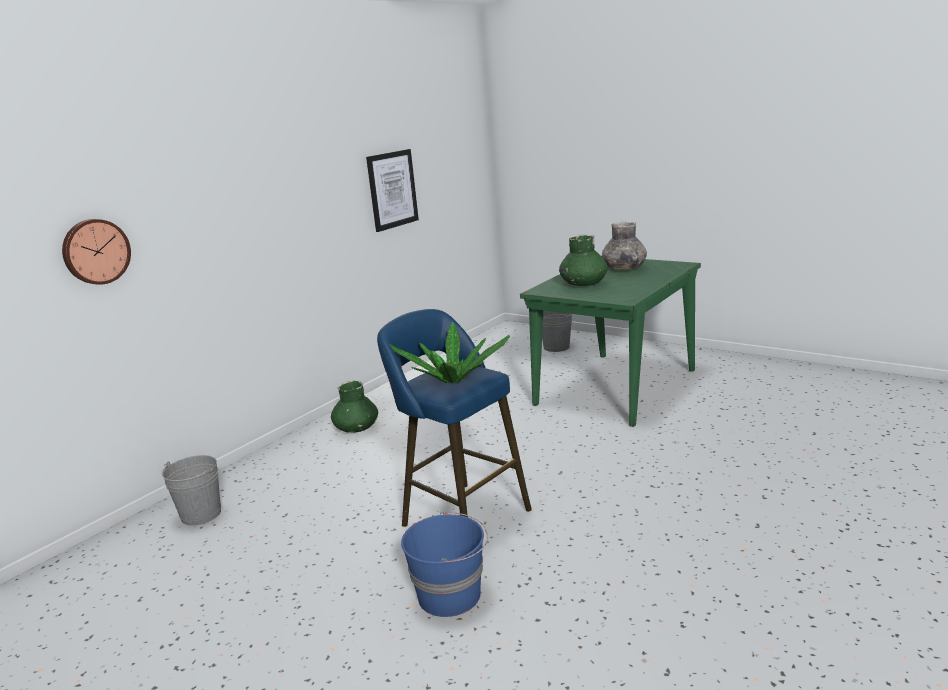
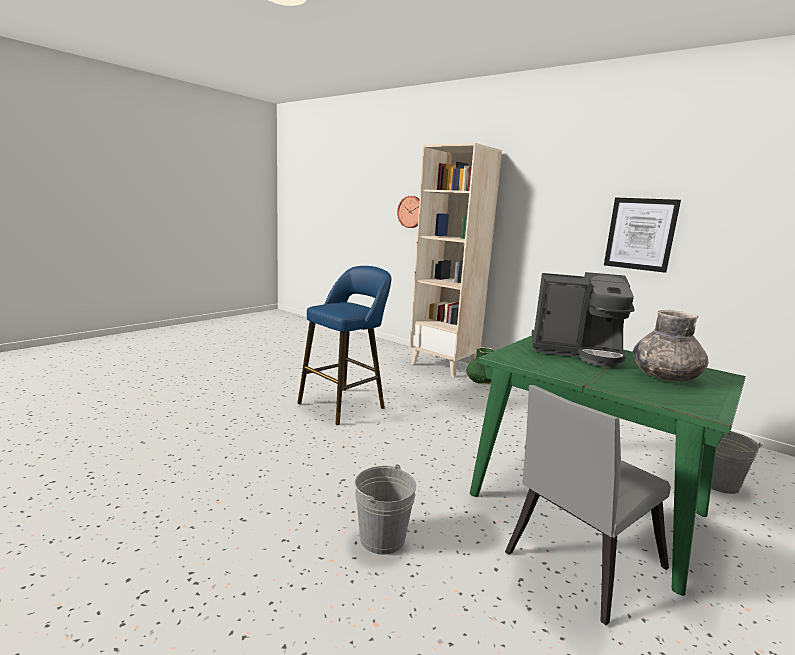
camera: 90 degrees right, 5 degrees down
(201, 514) = (385, 351): grey bucket -> grey bucket (382, 538)
(287, 456) = (444, 365): none -> beige bookcase
(451, 595) = (266, 397): blue bucket -> none
(453, 380) = (337, 305): potted plant -> none
(583, 283) = (577, 352): green vase -> coffee machine
(689, 392) = (577, 562): none -> grey chair

